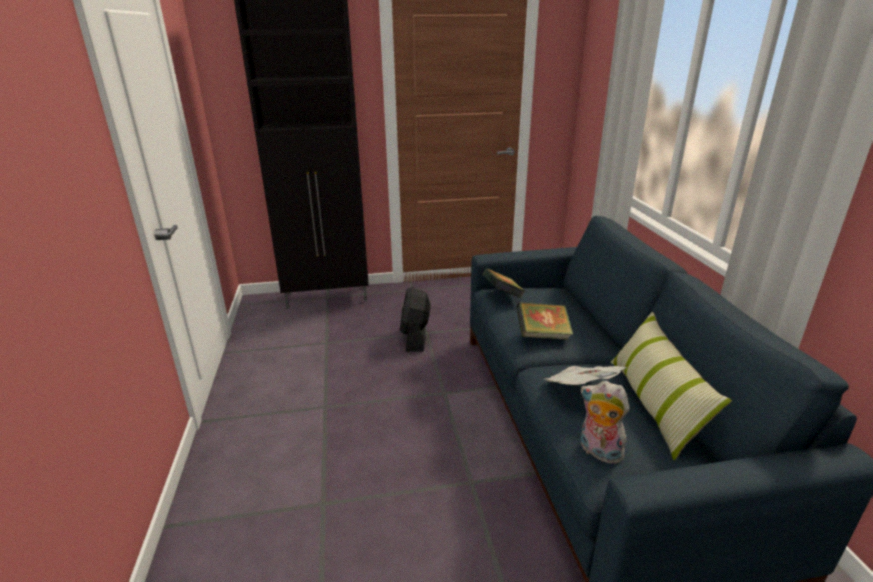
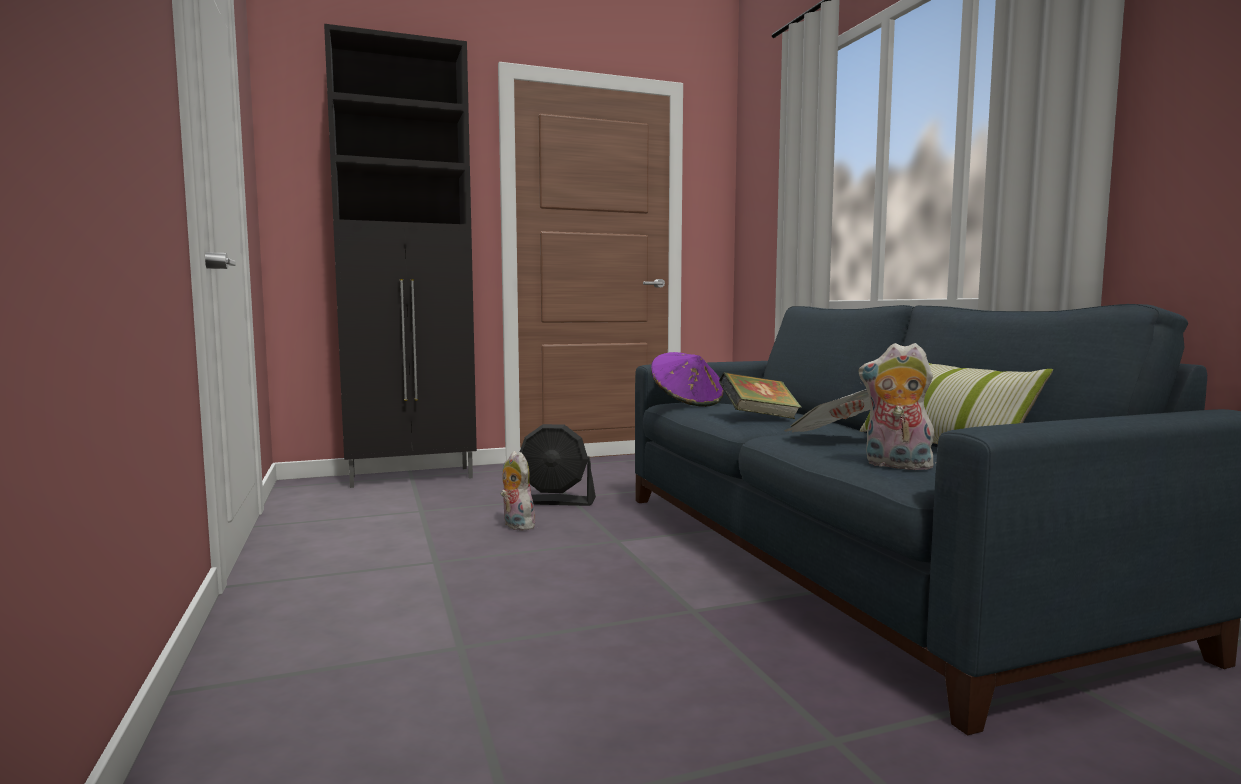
camera: 10 degrees left, 20 degrees down
(383, 367) = (516, 525): none -> plush toy
(415, 338) = (555, 501): black fan -> black fan turned 75 degrees counterclockwise
(502, 296) = (687, 403): book -> purple hat

